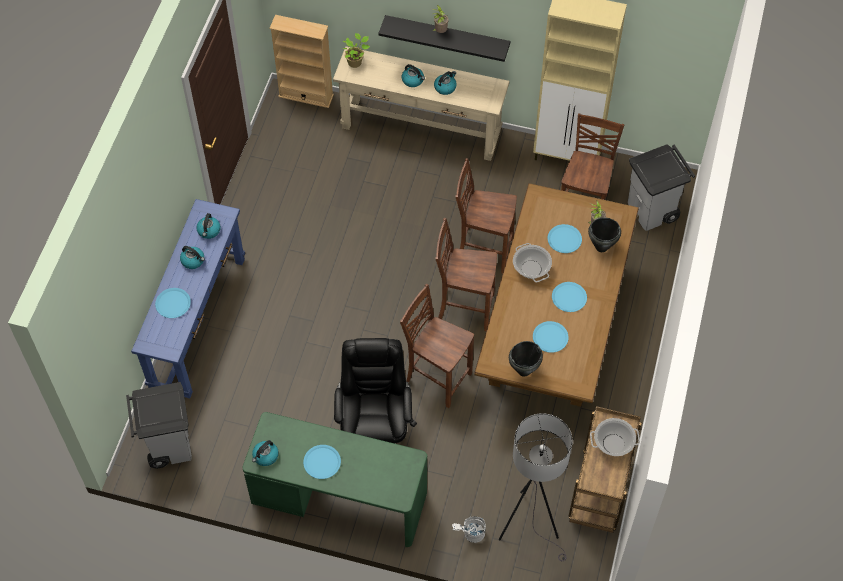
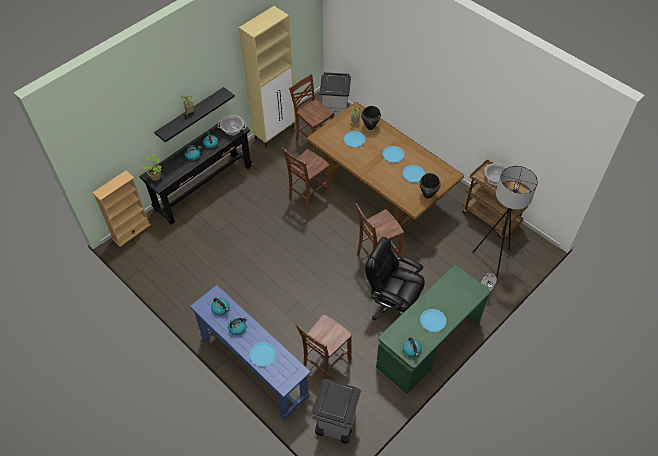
camera: 60 degrees left, 5 degrees down
(421, 129) = (204, 187): beige console table -> black console table
(464, 307) = (339, 223): brown chair -> brown chair (325, 363)
(531, 269) = (364, 162): cooking pot -> cooking pot (233, 130)

